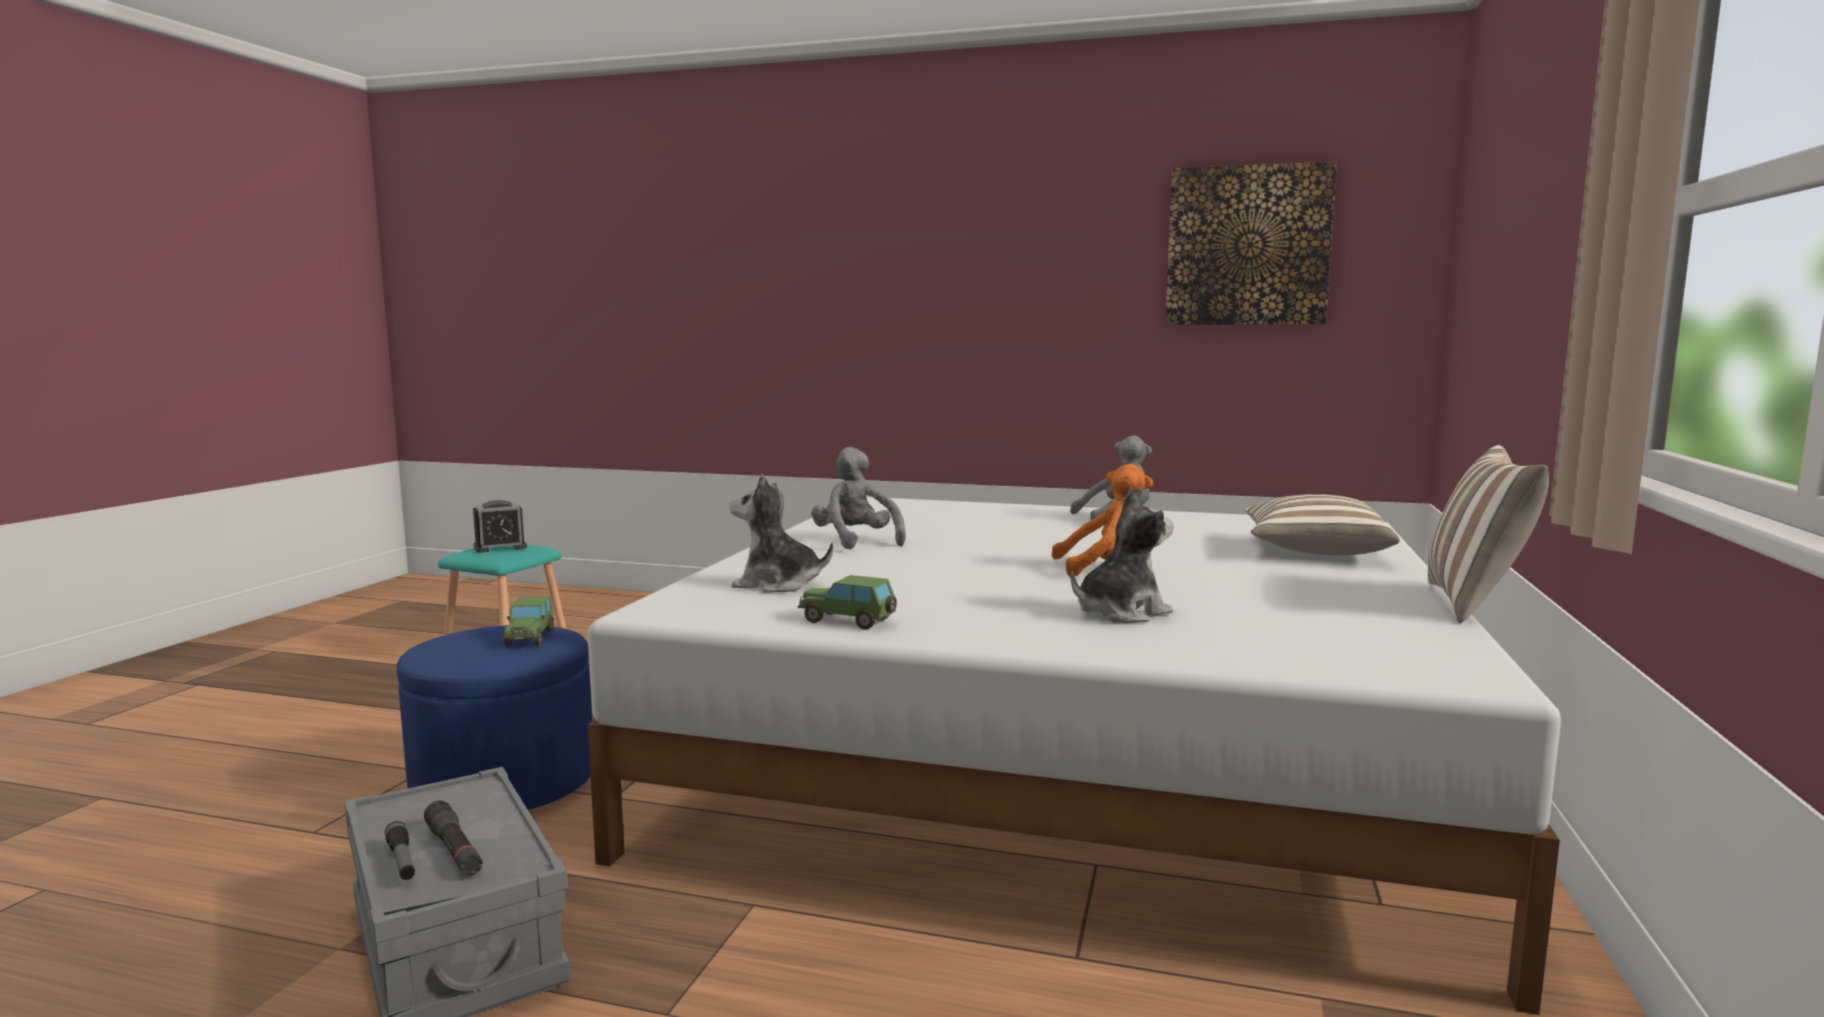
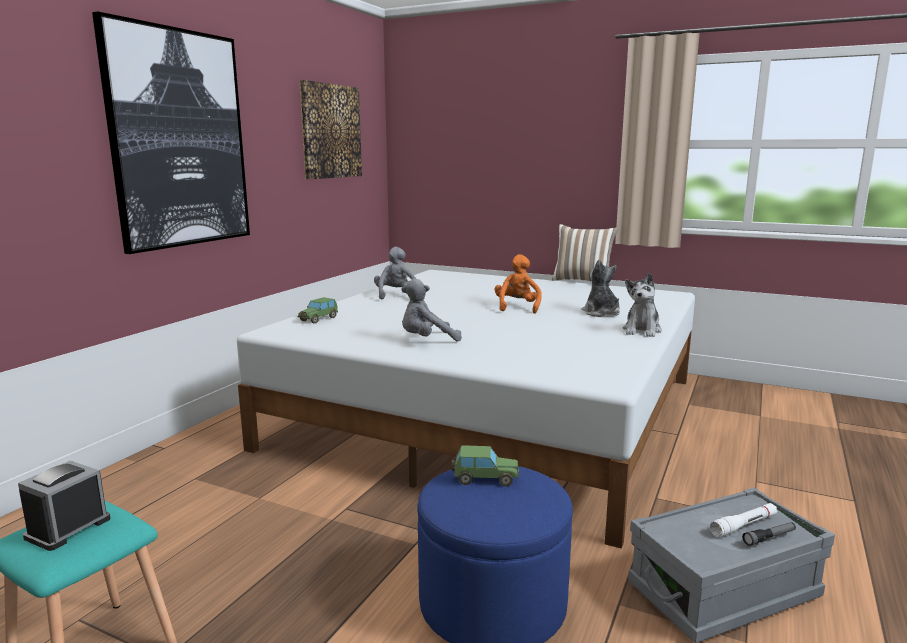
camera: 80 degrees left, 5 degrees up
(454, 850) = (744, 525): black flashlight -> white flashlight
(500, 547) = (68, 528): alarm clock -> alarm clock turned 135 degrees counterclockwise
(777, 584) = (544, 358): plush toy -> plush toy (642, 330)
(848, 621) = (623, 348): toy car -> toy car (319, 319)
(934, 269) = (179, 139): none -> picture
(1314, 551) = (491, 283): pillow -> none

